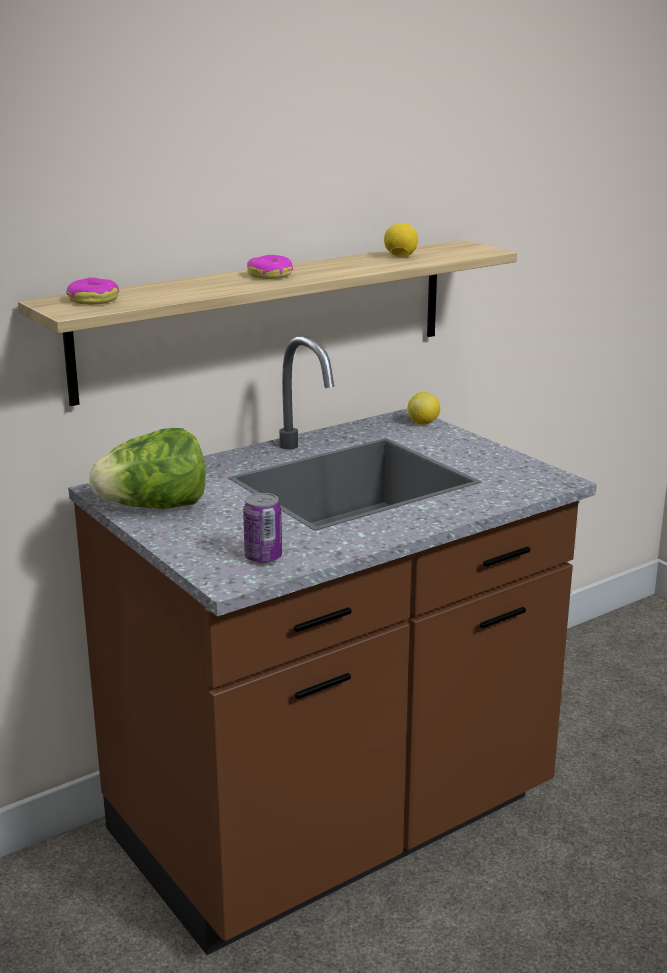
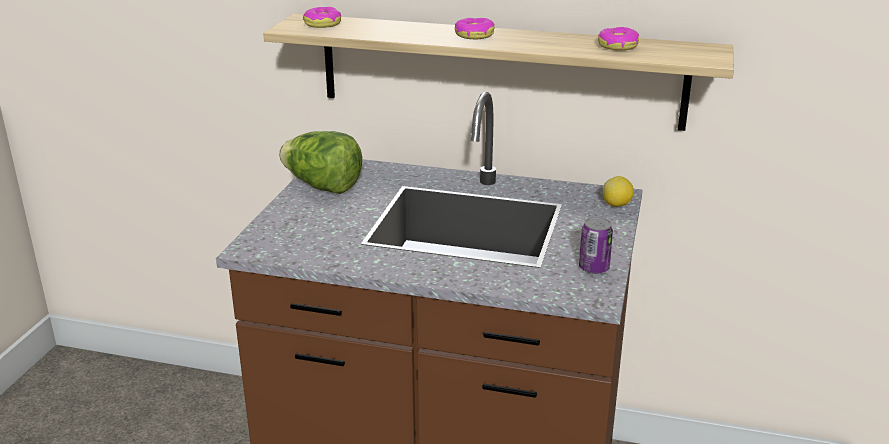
camera: 50 degrees right, 5 degrees up
(263, 557) = (295, 245): can -> can (594, 268)
(400, 257) = (617, 46): lemon -> donut

